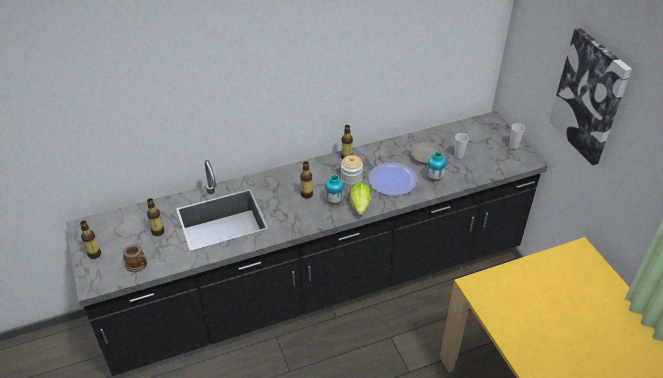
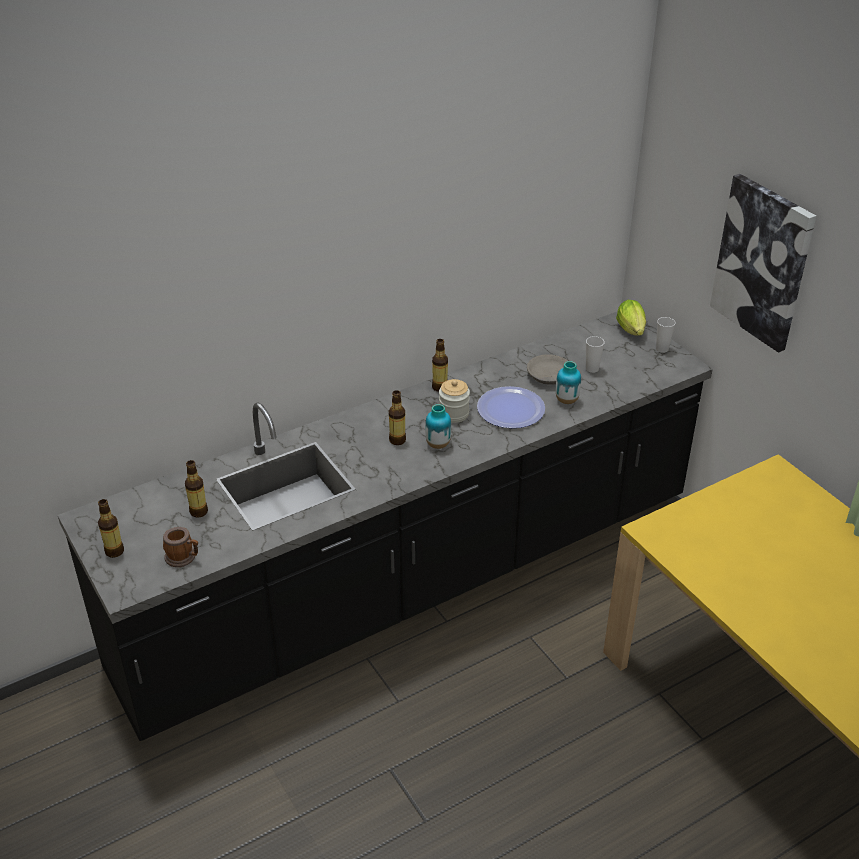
camera: 10 degrees left, 5 degrees down
(360, 207) = (475, 448): lettuce -> lettuce (632, 331)

